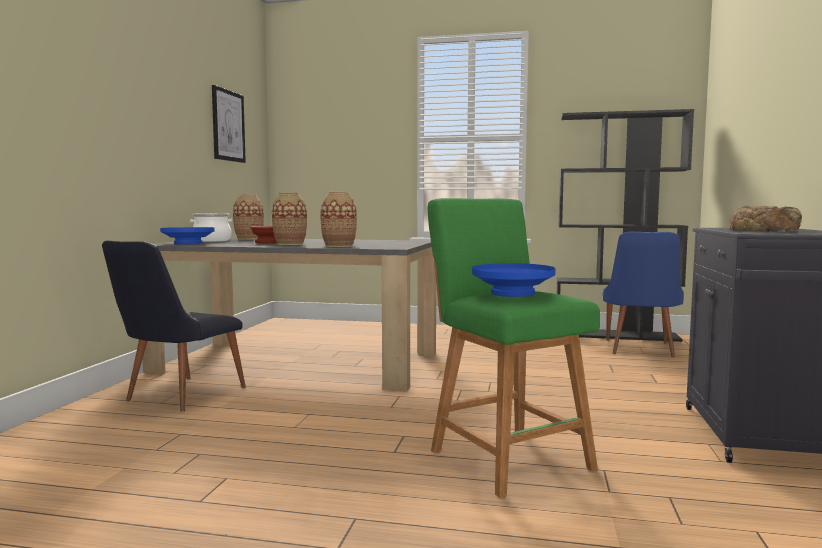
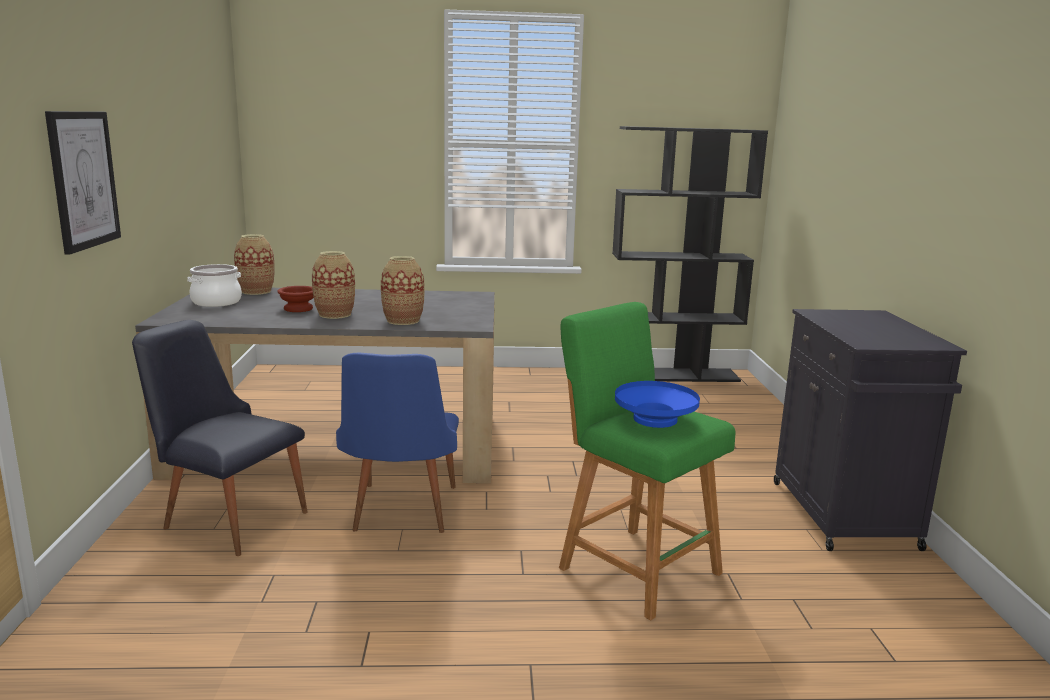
camera: 15 degrees left, 10 degrees up
(176, 396) = (227, 516): black chair -> black chair turned 105 degrees clockwise
(188, 244) = (201, 318): blue bowl -> none
(228, 126) = (203, 131): picture -> picture (83, 179)
(639, 350) = (703, 398): blue chair -> blue chair (401, 514)
(763, 230) = (868, 329): bread -> none

